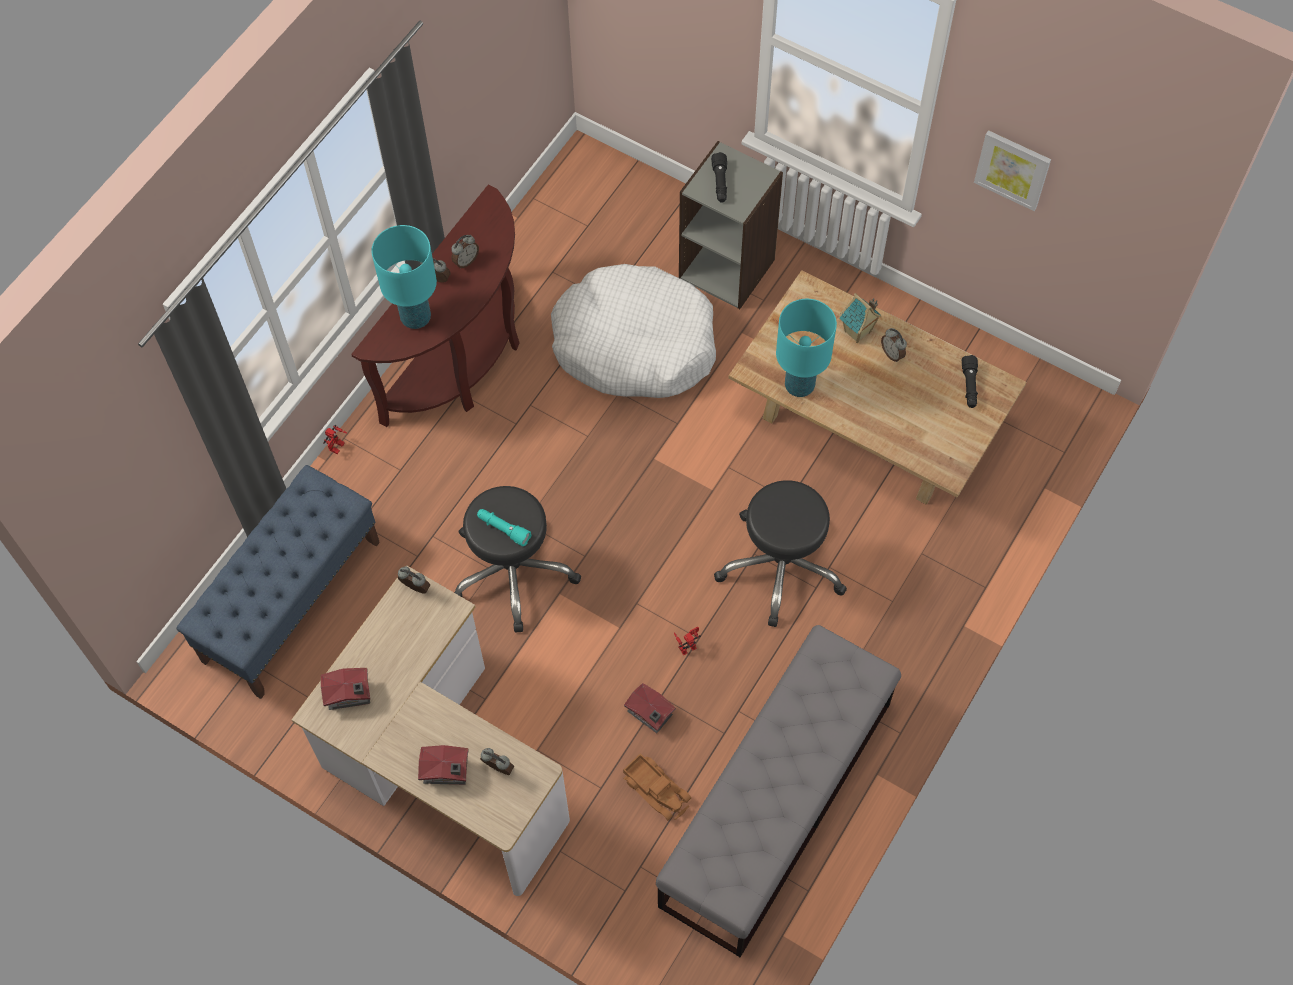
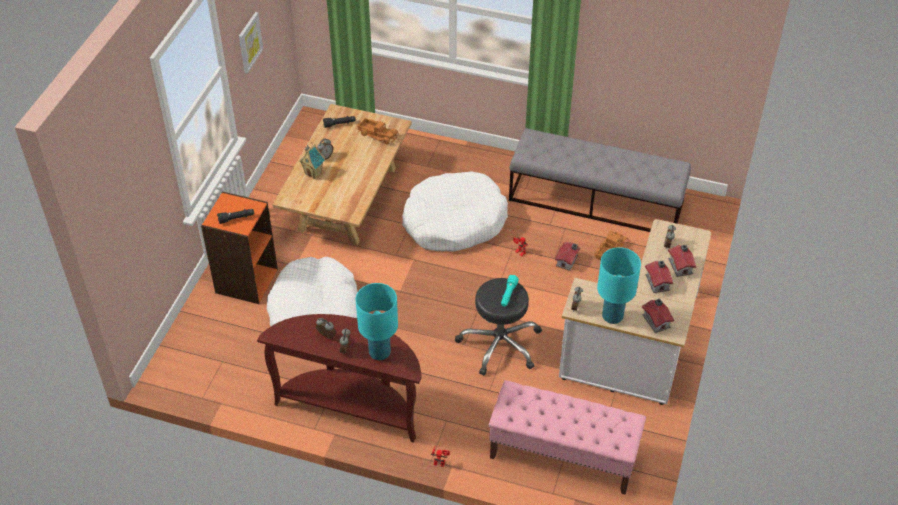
camera: 105 degrees left, 15 degrees down
(292, 600) = (562, 455): blue bench -> pink bench
(425, 724) = (658, 282): none -> toy house
(727, 268) = (246, 281): grey bookcase -> orange bookcase
(780, 565) = (454, 222): black stool -> white dog bed
(799, 385) = (358, 192): turquoise table lamp -> turquoise table lamp (612, 317)
(932, 437) = (378, 134): none -> toy truck

